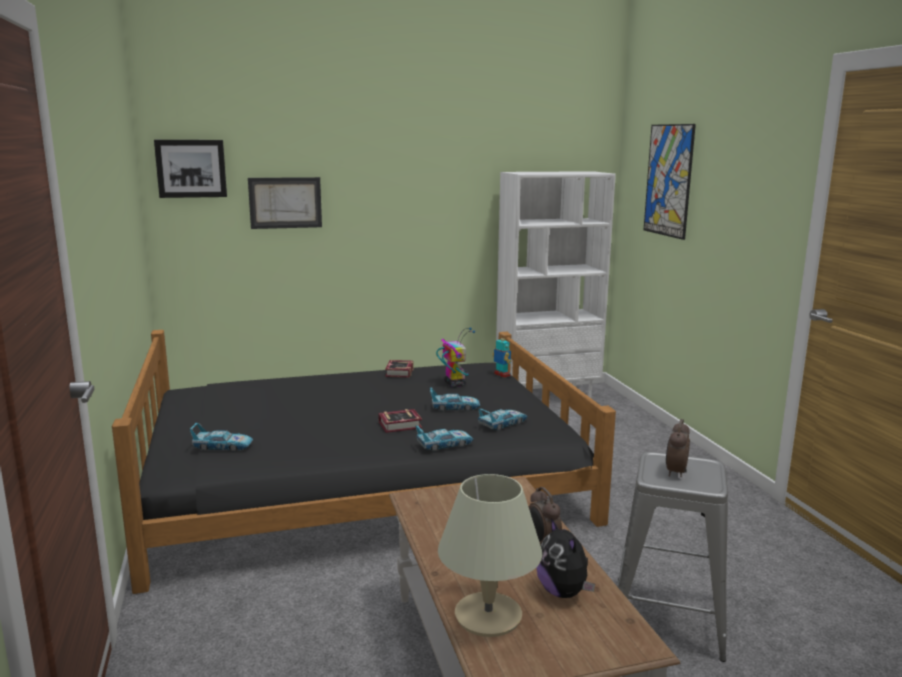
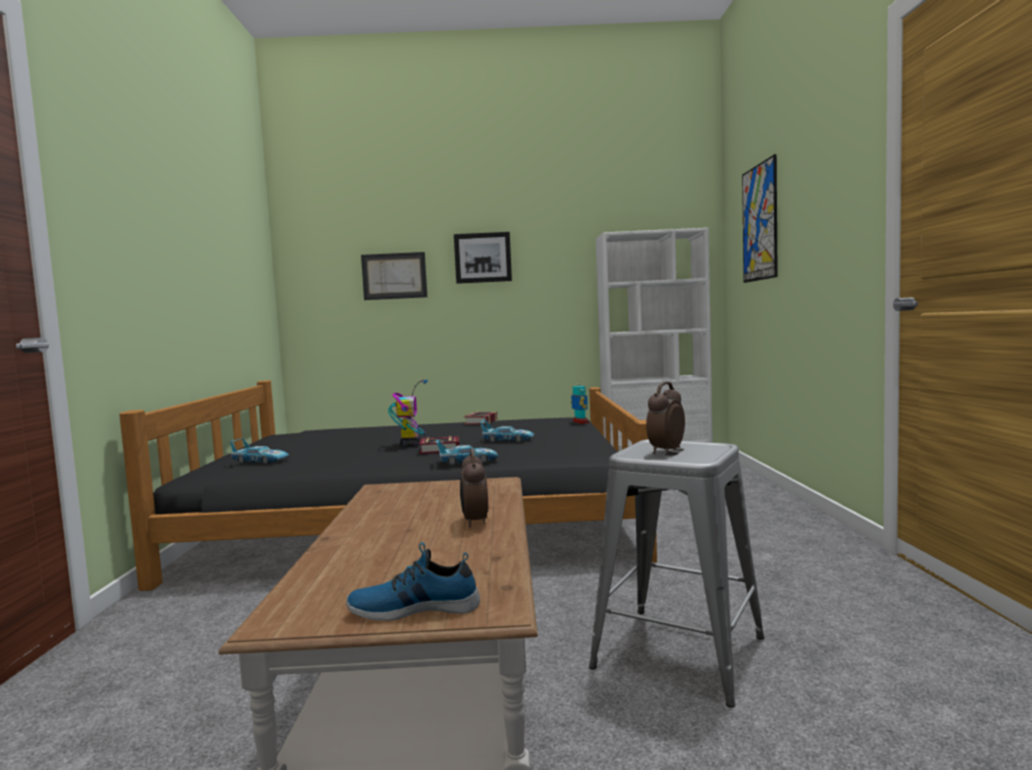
camera: 15 degrees right, 10 degrees down
(191, 168) = (314, 249): picture -> picture (483, 258)
(454, 384) = (525, 427): toy robot -> toy robot (410, 444)
(487, 616) = (334, 573): beige table lamp -> none
(503, 424) = (544, 449): toy car -> none
(563, 592) = (451, 559): plush toy -> none
(584, 648) = (414, 608): none -> shoe

